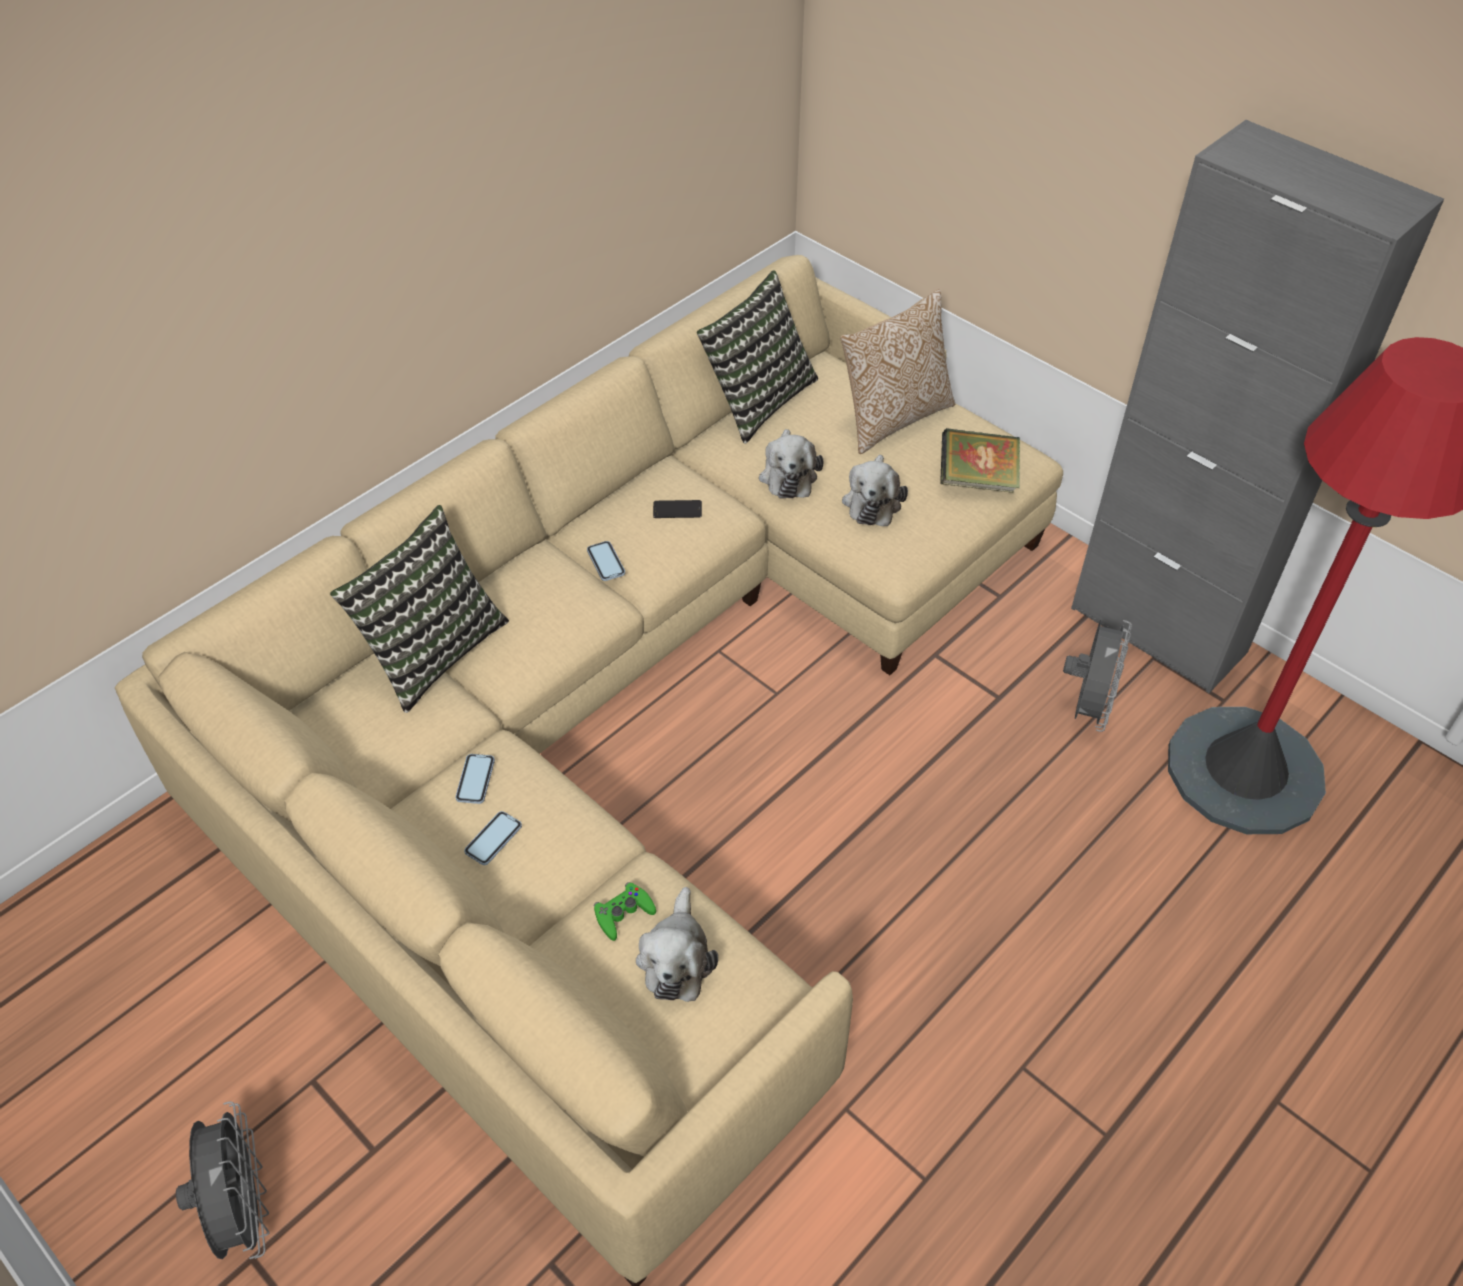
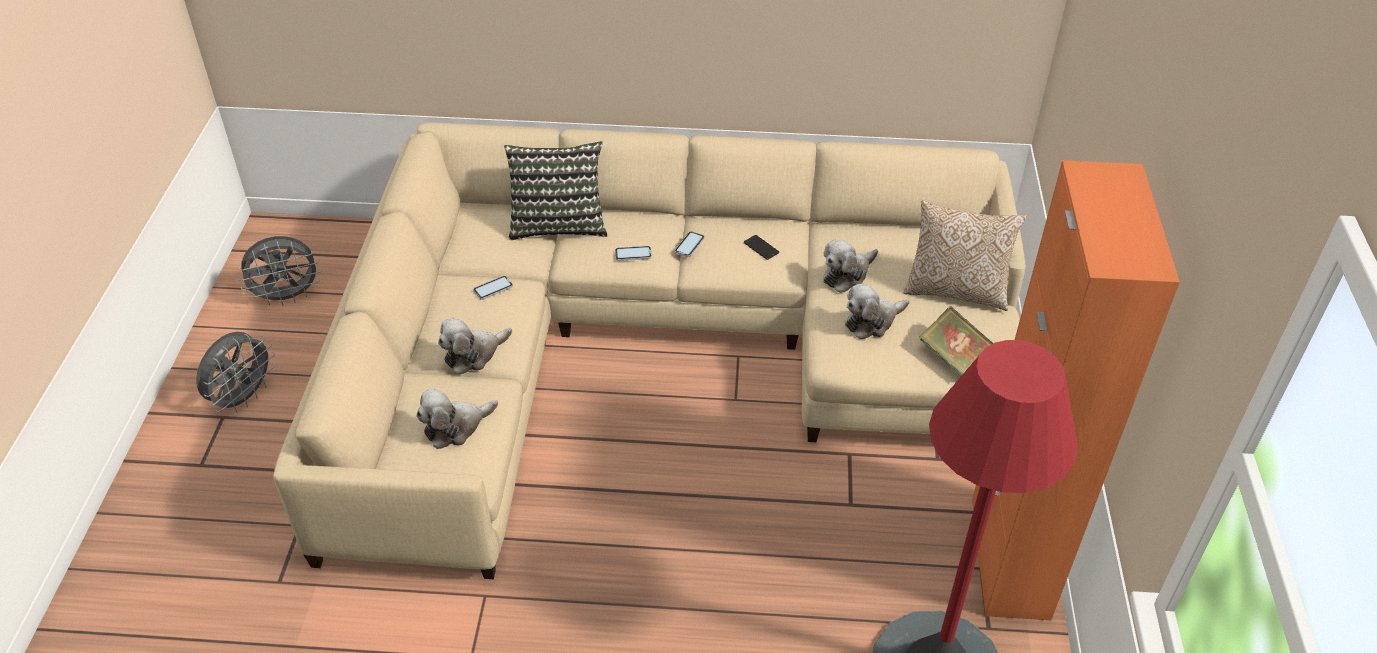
camera: 50 degrees right, 5 degrees down
(493, 839) = (463, 317): phone -> phone (633, 254)
(566, 868) = (473, 354): none -> plush toy
(623, 913) = (464, 391): green game controller -> none
(757, 400) = (893, 227): pillow -> none
(1087, 707) = (894, 554): grey fan -> grey fan (288, 297)
(1158, 630) = (1009, 558): grey cabinet -> orange cabinet

